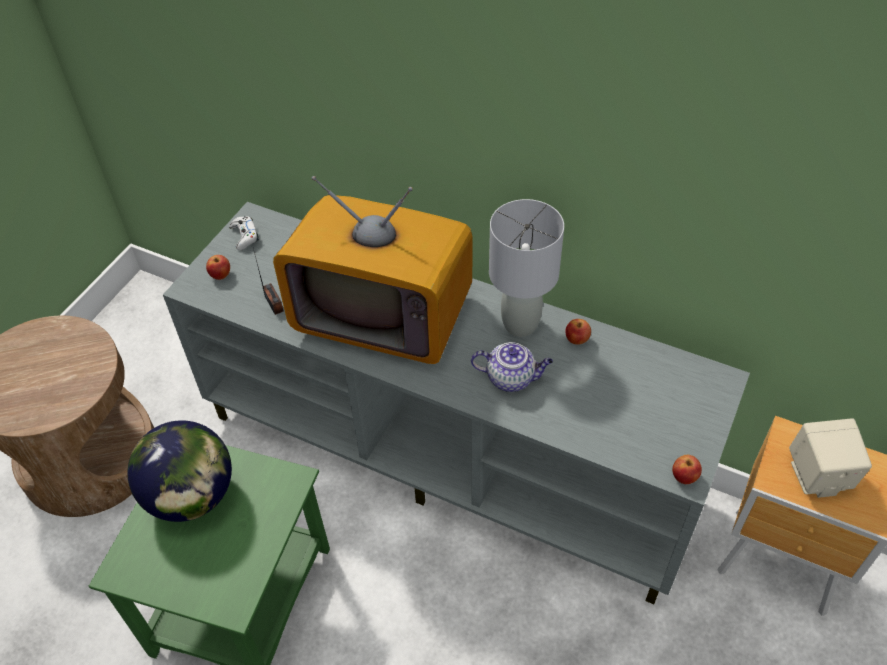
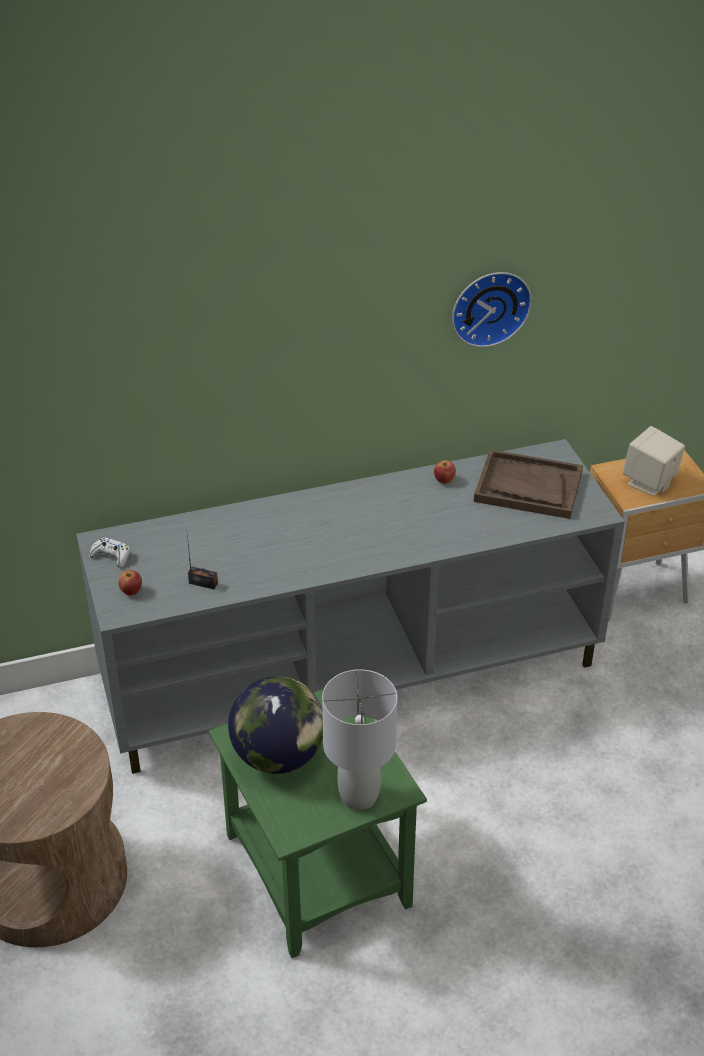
camera: 45 degrees left, 10 degrees down
(383, 315) = (296, 542): television -> none
(511, 378) = (432, 526): teapot -> none
(520, 324) = (397, 493): grey table lamp -> grey table lamp (359, 797)
(648, 399) = (528, 487): none -> brown tray
(680, 181) = (489, 306): none -> wall clock
(684, 477) = (598, 514): apple -> none

